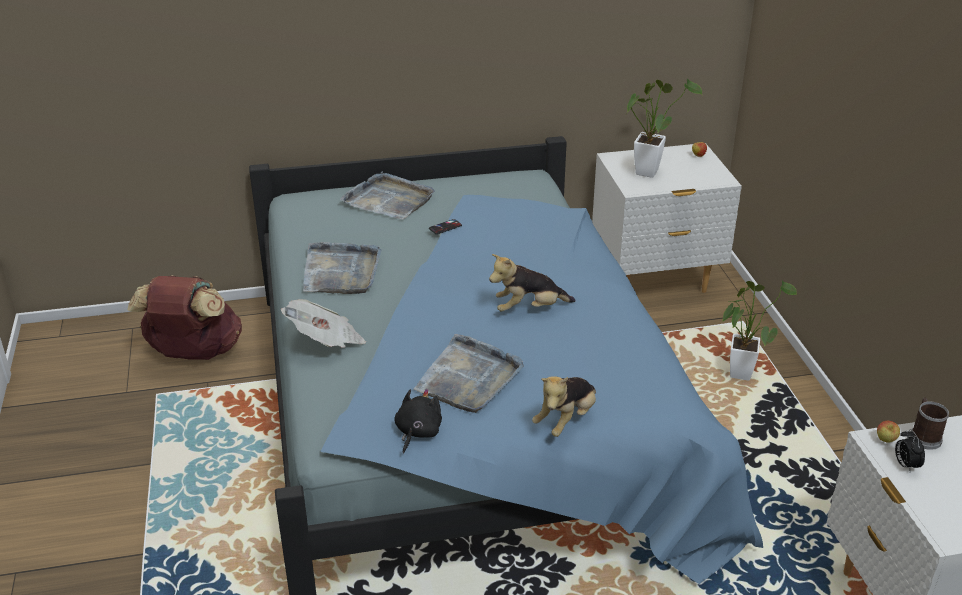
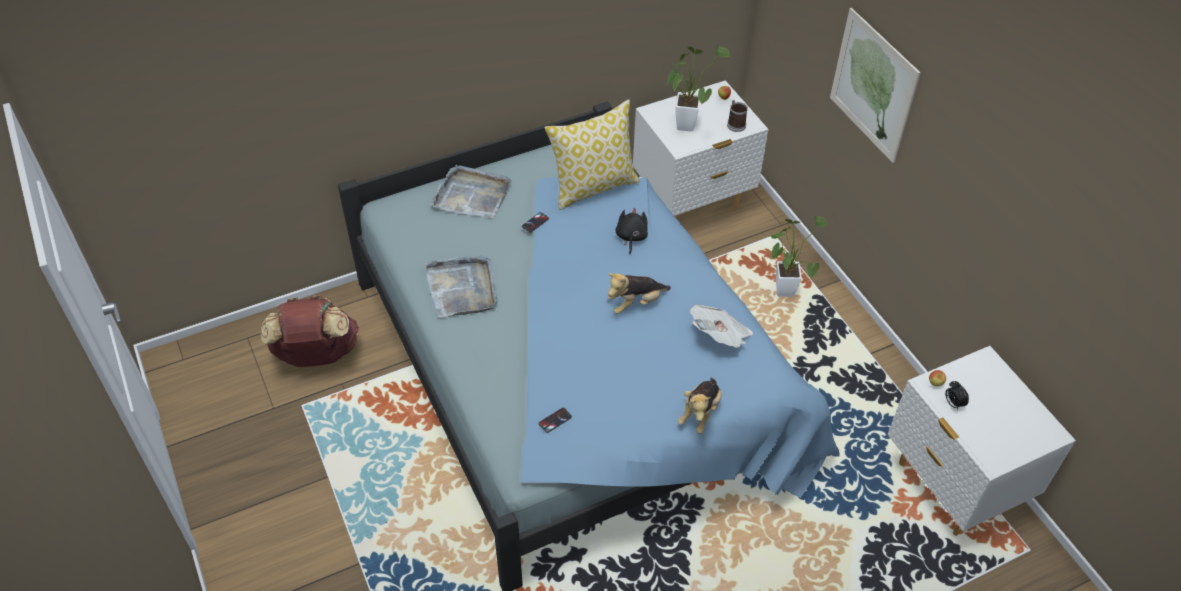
camera: 15 degrees left, 15 degrees up
(326, 341) = (480, 368): newspaper -> newspaper (720, 336)
(387, 399) = (555, 420): none -> phone
(417, 432) = (590, 448): black plush toy -> black plush toy (631, 237)
(469, 378) = (612, 386): grey tray -> none
(523, 207) = (593, 186): none -> pillow
(852, 105) = (873, 85): none -> picture
(923, 436) = (960, 374): mug -> mug (735, 124)

